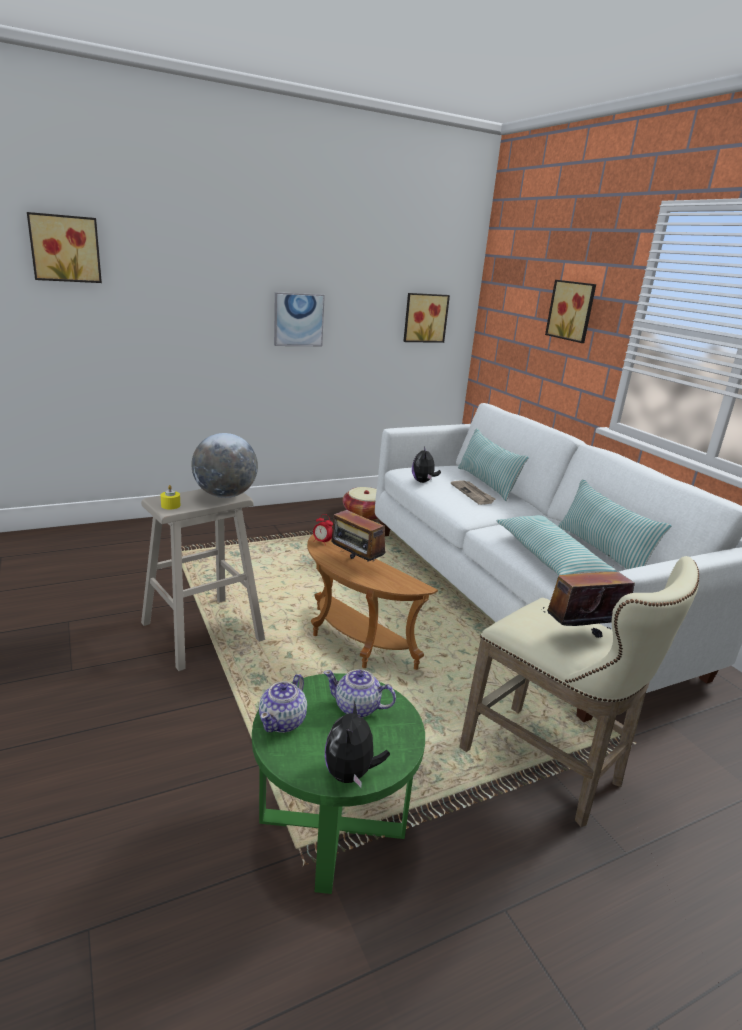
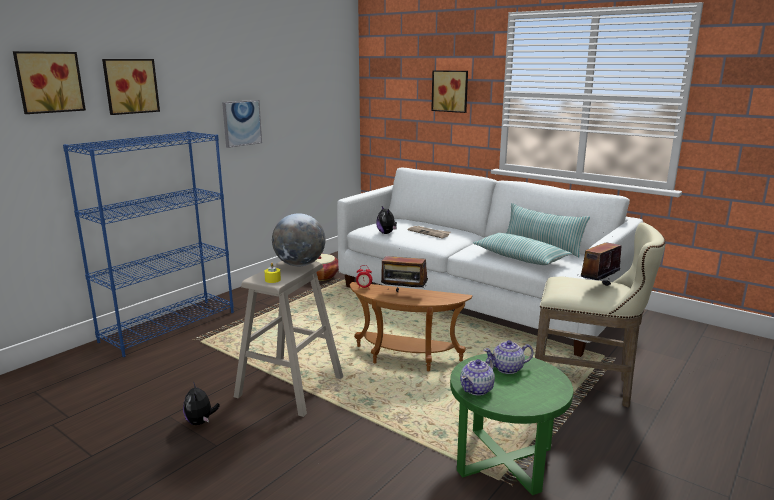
camera: 25 degrees left, 5 degrees down
(168, 527) = (169, 326): none -> blue bookcase
(283, 721) = (477, 389): teapot -> teapot turned 45 degrees clockwise
(351, 774) = (546, 399): plush toy -> plush toy (201, 422)
(424, 318) = (327, 110): picture -> picture (130, 86)
(486, 483) = (428, 225): pillow -> none

